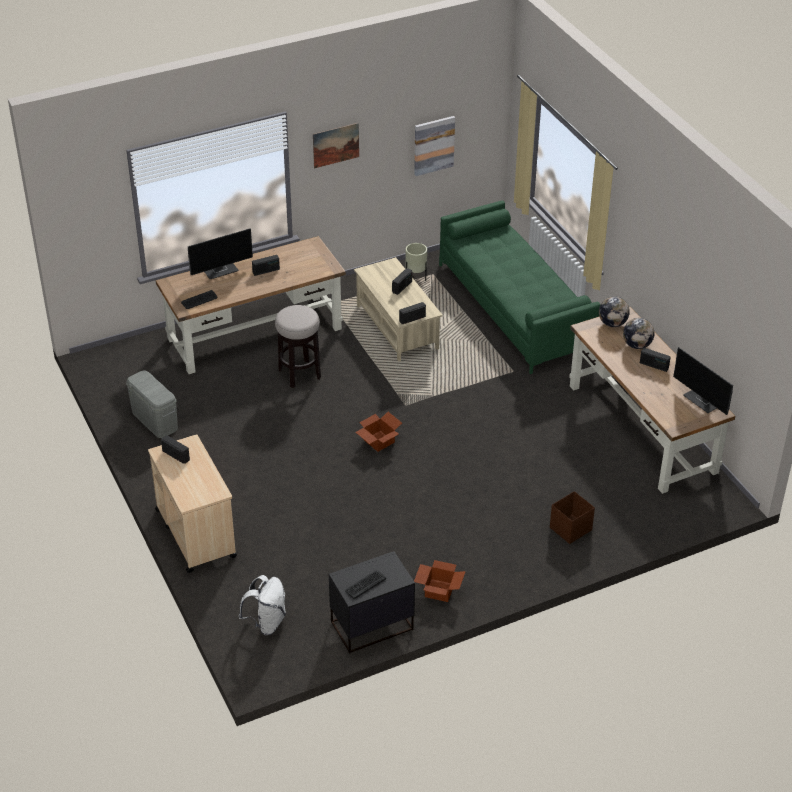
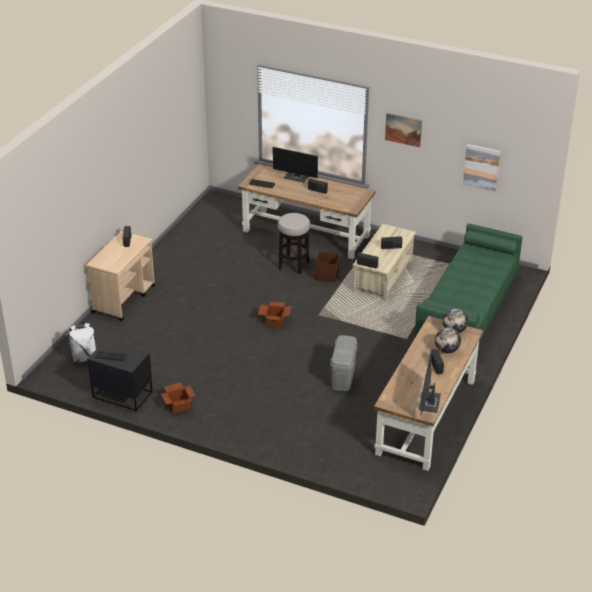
camera: 50 degrees right, 5 degrees down
(155, 420) = (193, 241): grey storage box -> grey storage box (343, 376)
(415, 277) = (439, 260): beige planter -> none
(570, 529) = (292, 431): brown storage box -> brown storage box (326, 275)

